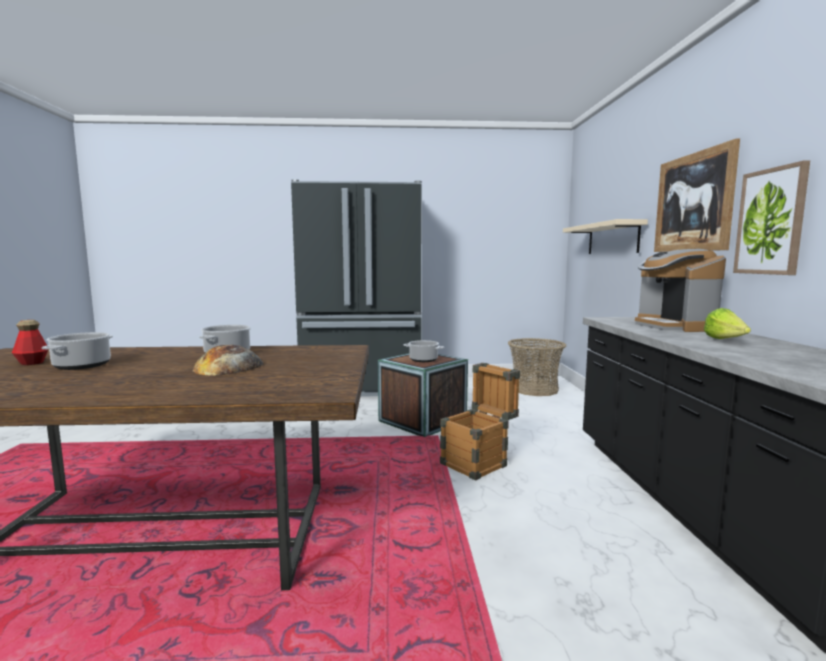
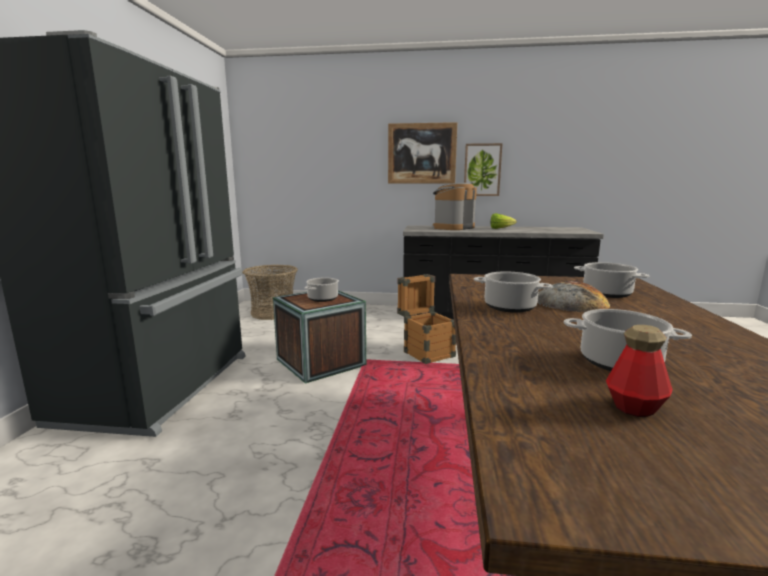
camera: 80 degrees left, 5 degrees up
(258, 379) = (607, 293): none -> cooking pot
(612, 239) = (325, 172): beige shelf -> none
(674, 326) = (453, 228): coffee machine -> coffee machine turned 135 degrees clockwise

